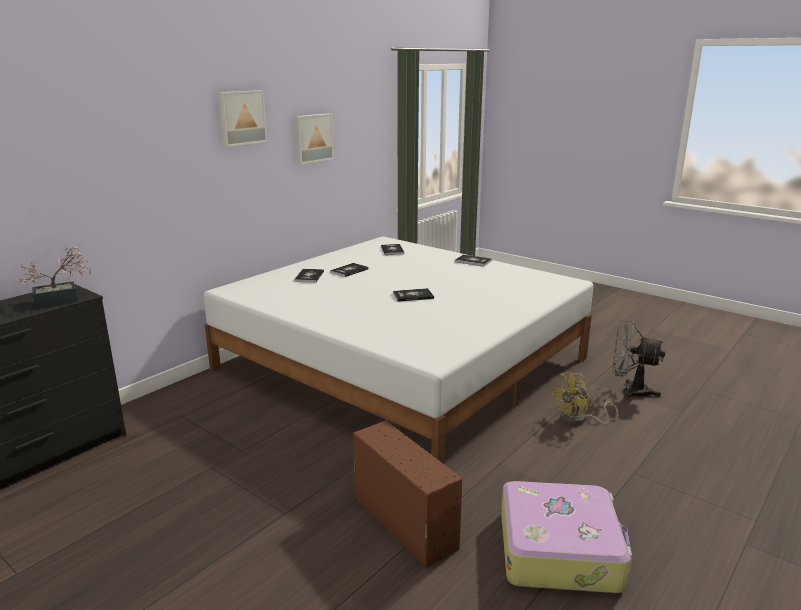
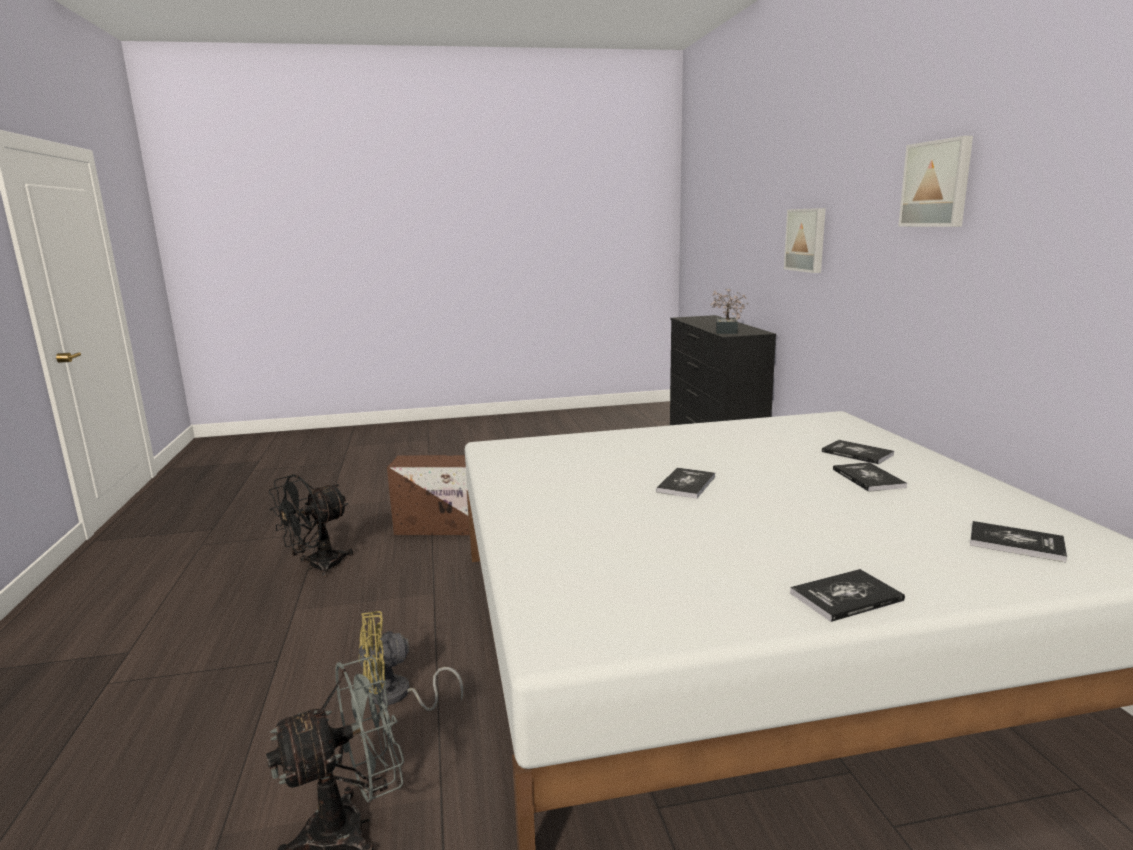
camera: 130 degrees right, 5 degrees down
(312, 138) = (1061, 233): picture -> picture (807, 240)
(560, 549) = (317, 567): suitcase -> black fan
(579, 419) = (397, 696): yellow fan -> yellow fan turned 120 degrees counterclockwise

